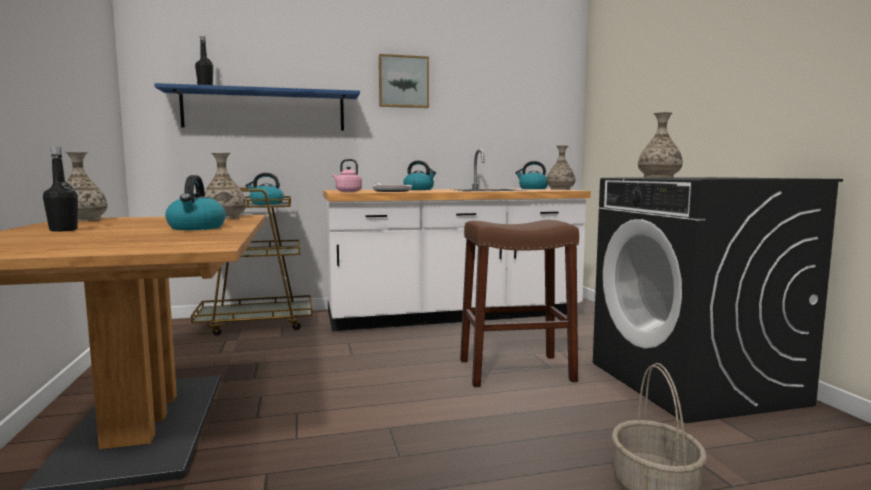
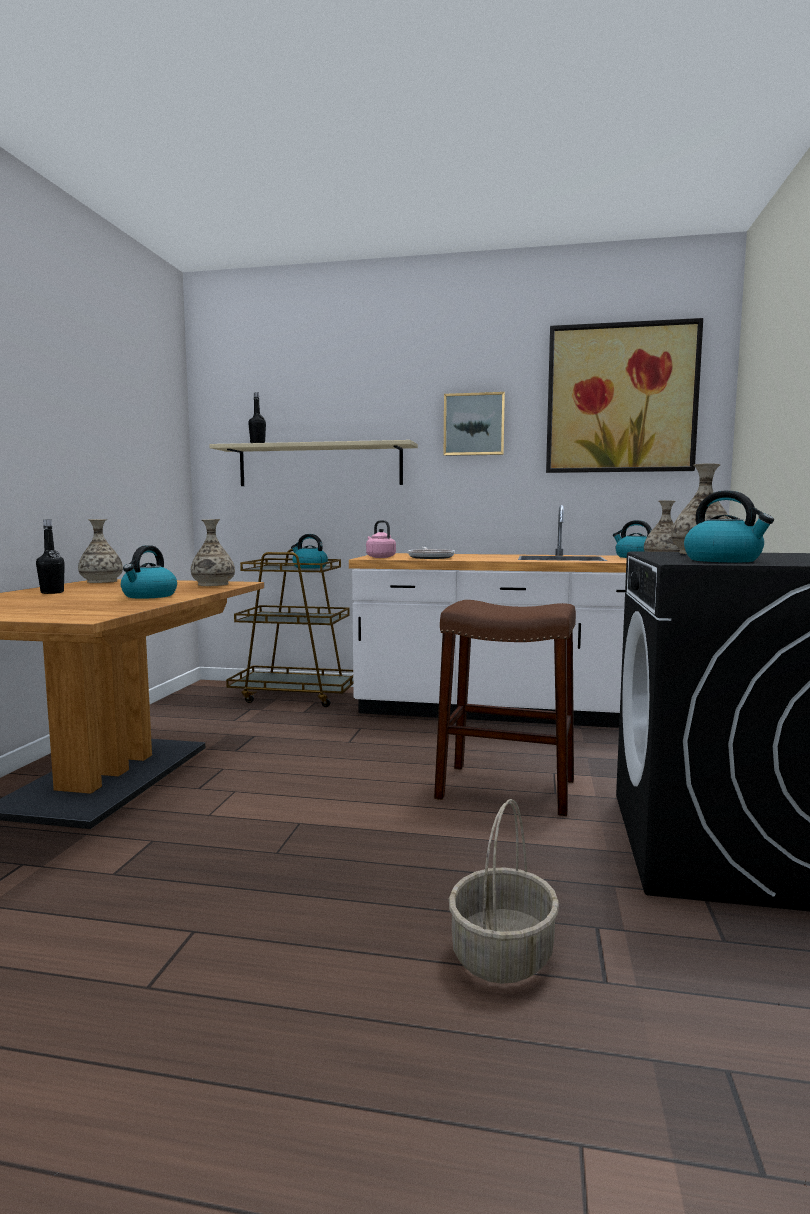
camera: 25 degrees right, 0 degrees up
(264, 110) = (320, 465): blue shelf -> beige shelf
(419, 189) = (479, 555): kettle -> kettle (724, 560)
(512, 69) = (621, 399): none -> picture

